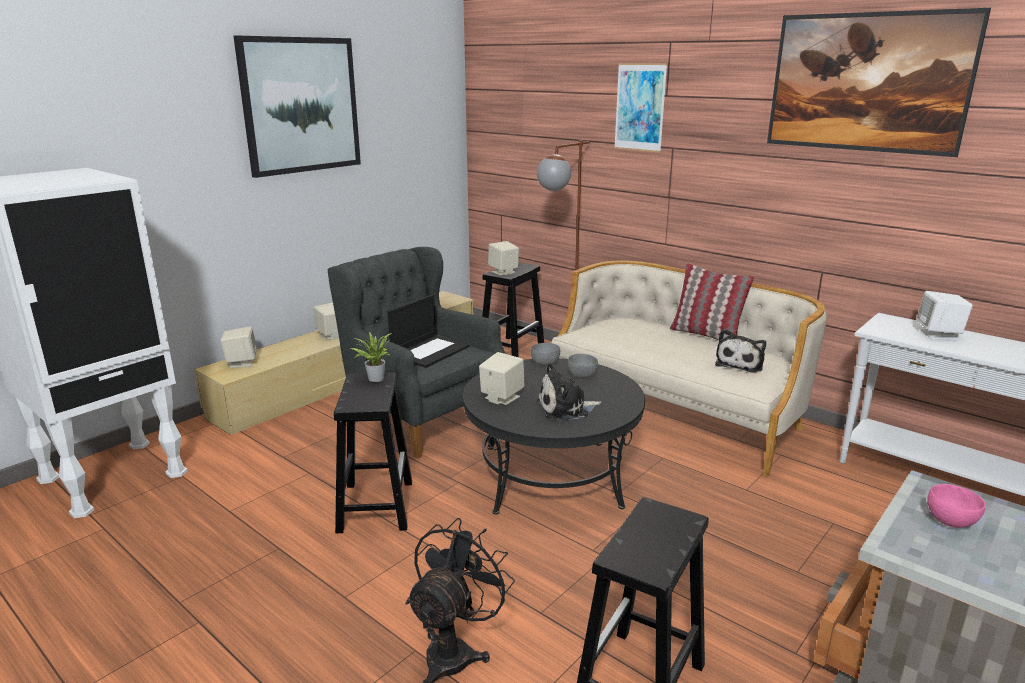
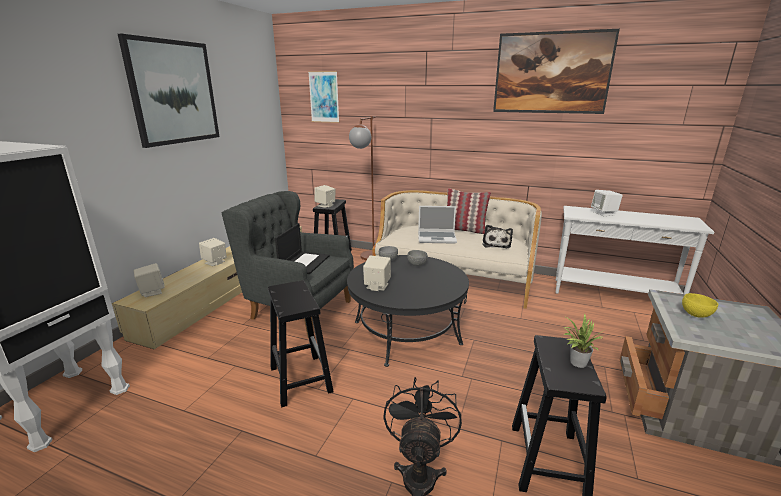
camera: 20 degrees left, 0 degrees up
(374, 378) = (291, 286): potted plant -> potted plant (576, 362)
(566, 408) = (423, 286): plush toy -> none
(640, 107) = (408, 93): picture -> picture (324, 97)
(650, 341) = (437, 238): none -> laptop
(949, 521) = (695, 315): pink bowl -> yellow bowl

